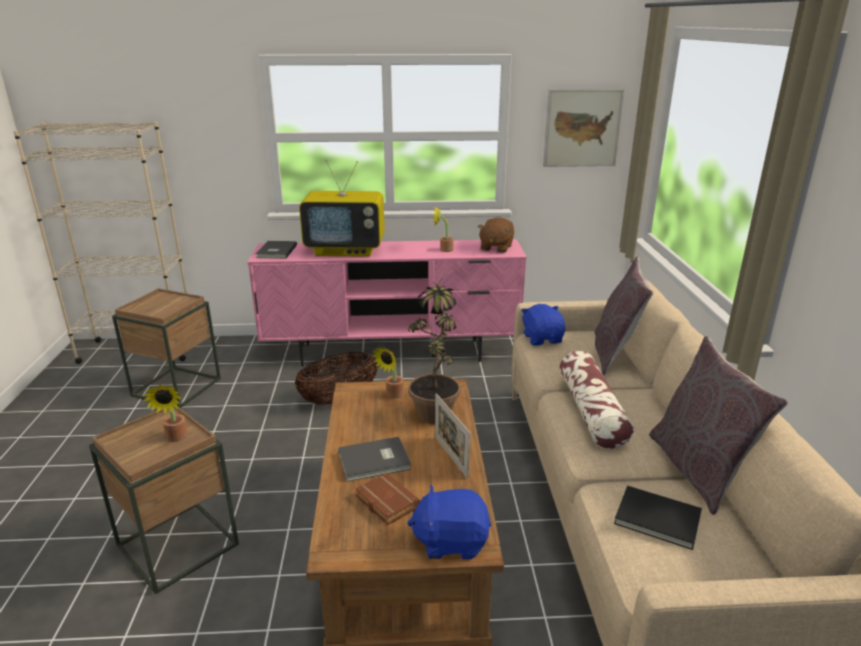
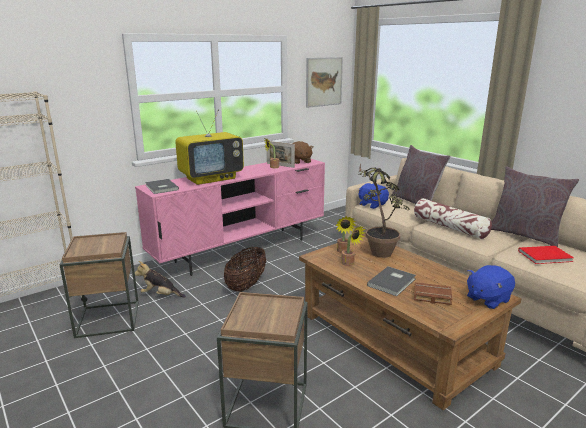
camera: 35 degrees left, 5 degrees down
(175, 438) = (279, 308): potted plant -> potted plant (349, 264)
(247, 379) = (160, 295): none -> plush toy
(451, 457) = (423, 267): picture frame -> picture frame (280, 165)
(658, 520) = (546, 256): black book -> red book

